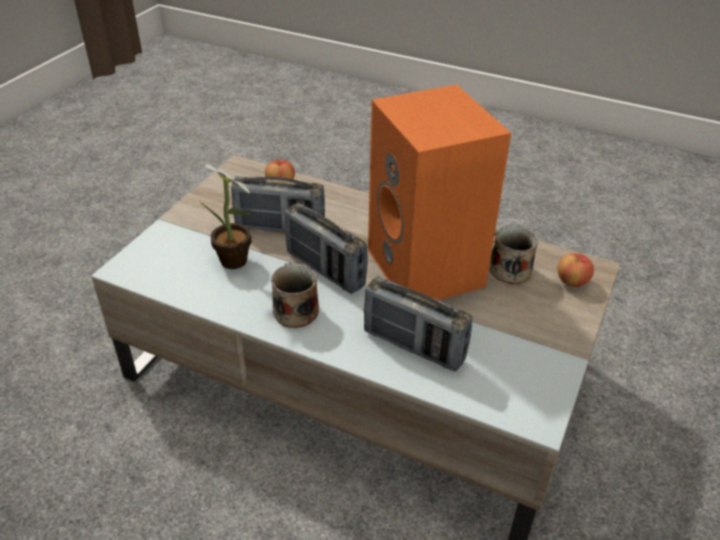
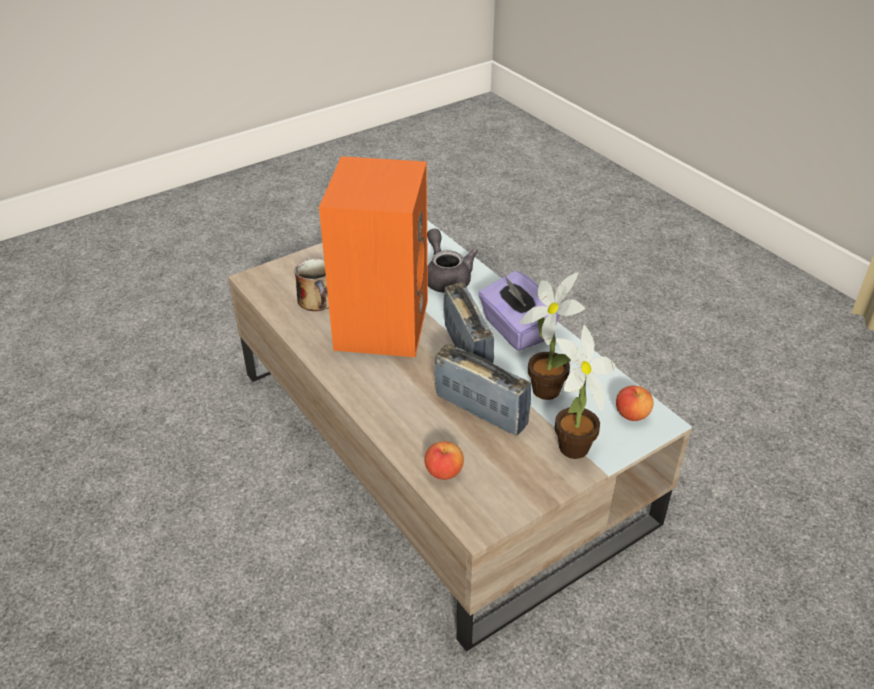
camera: 150 degrees left, 0 degrees up
(193, 223) = (570, 451): none -> potted plant
(294, 309) = (515, 329): mug -> purple tissue box
(413, 346) = (446, 277): radio -> grey teapot
(572, 281) = (283, 276): apple -> apple (632, 414)

